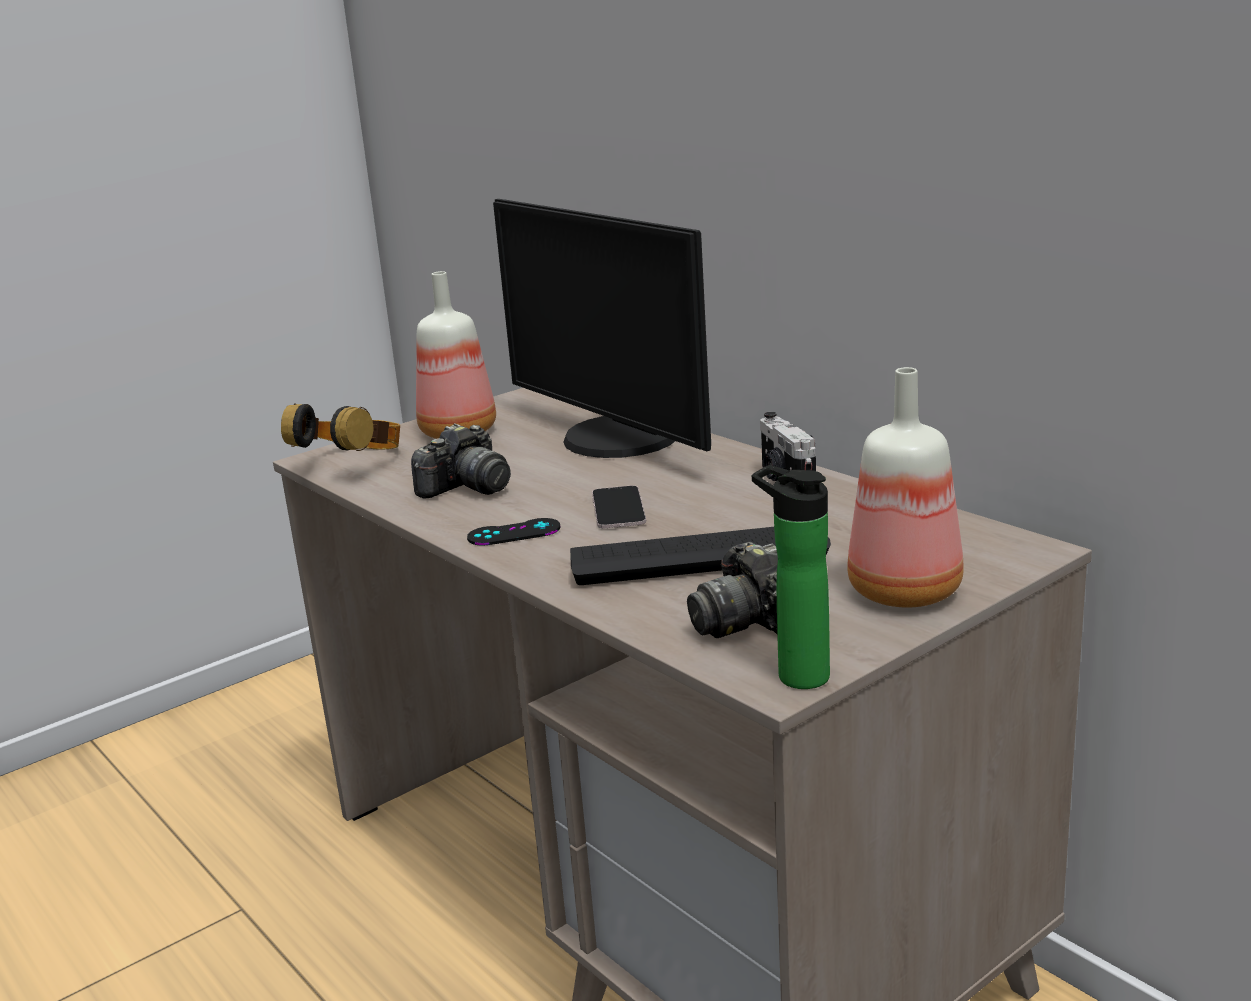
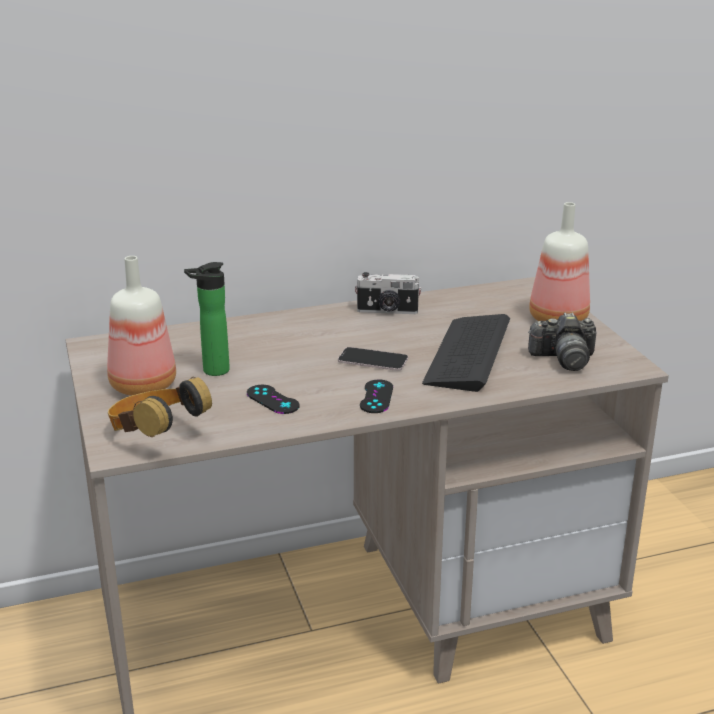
camera: 70 degrees left, 5 degrees up
(467, 488) = (272, 400): camera -> black game controller
(615, 440) = (245, 338): monitor -> none
(796, 675) = (628, 361): bottle -> bottle (212, 371)

